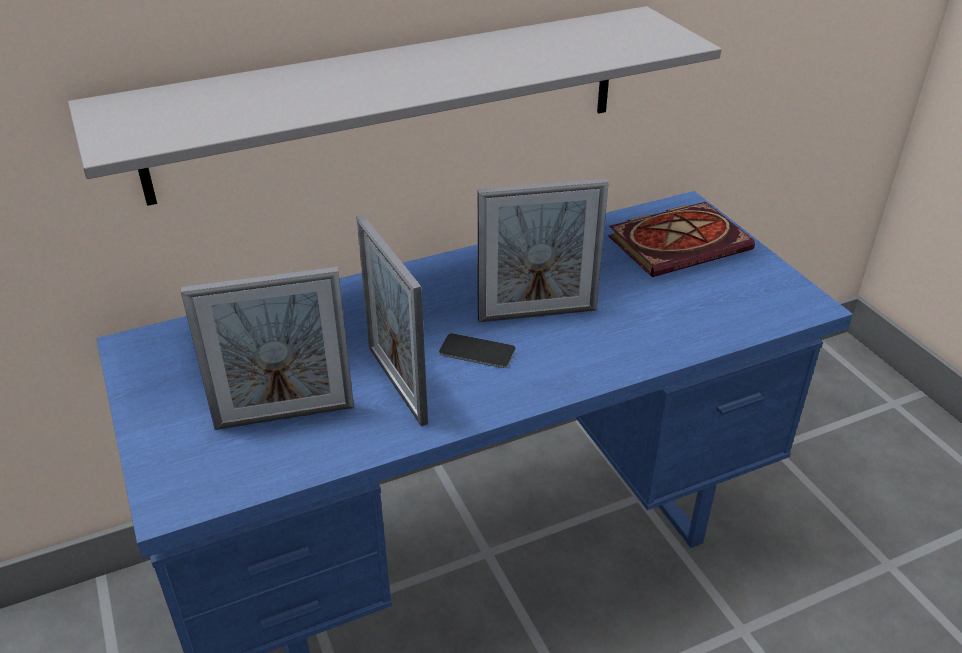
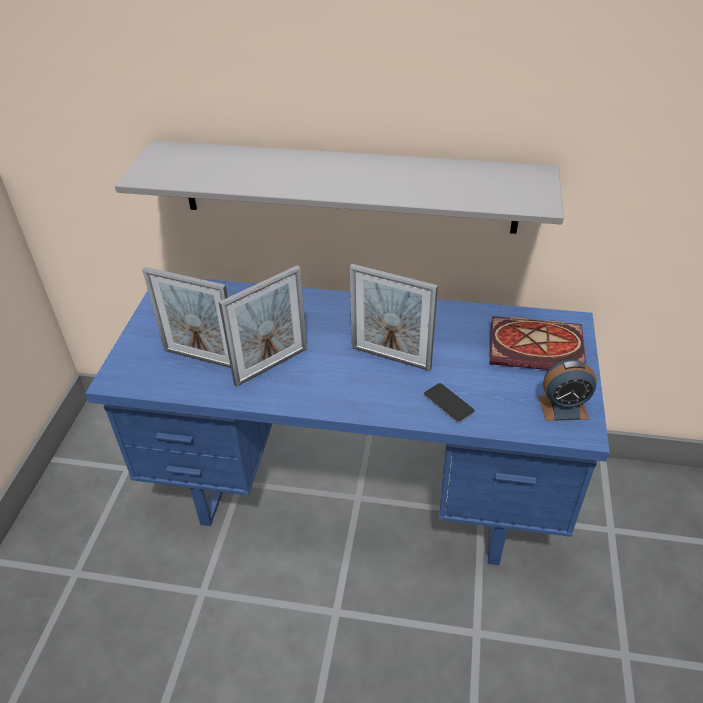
camera: 35 degrees right, 5 degrees up
(396, 384) = (271, 366): picture frame -> picture frame turned 135 degrees counterclockwise
(477, 351) = (333, 366): phone -> phone (448, 403)
(767, 290) = (563, 407): none -> alarm clock

